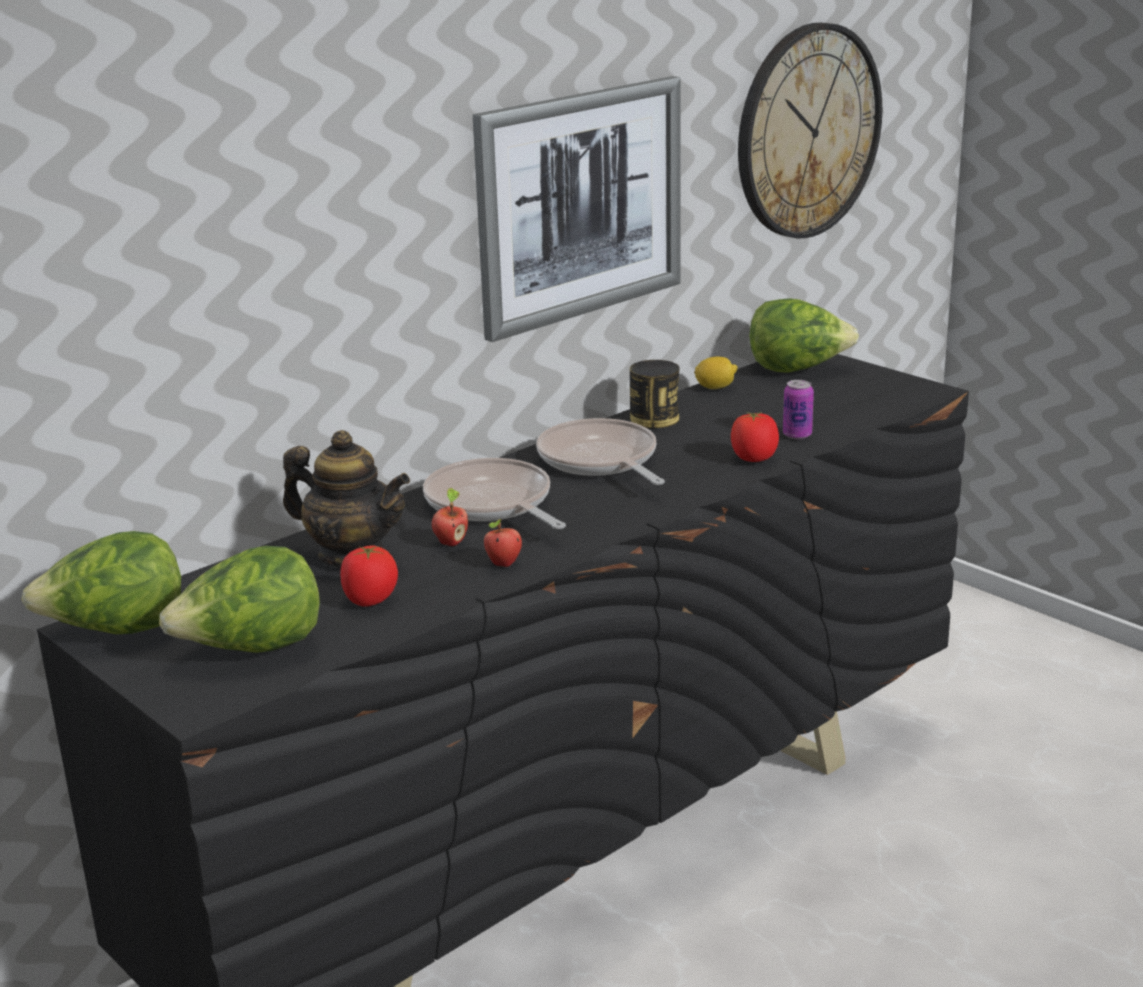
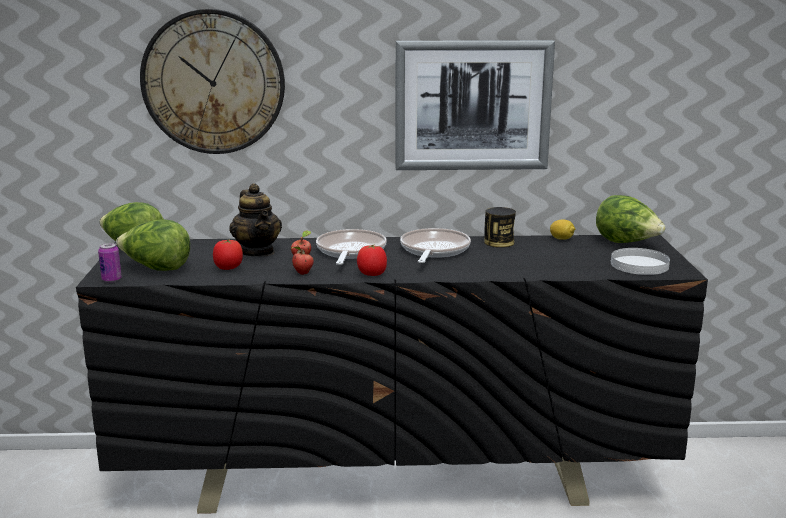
camera: 40 degrees right, 5 degrees down
(754, 458) = (507, 271): tomato -> tomato (372, 274)
(797, 435) = (554, 269): can -> can (111, 279)
(808, 131) = (678, 94): wall clock -> wall clock (213, 82)
(870, 395) = (640, 265): none -> white plate

